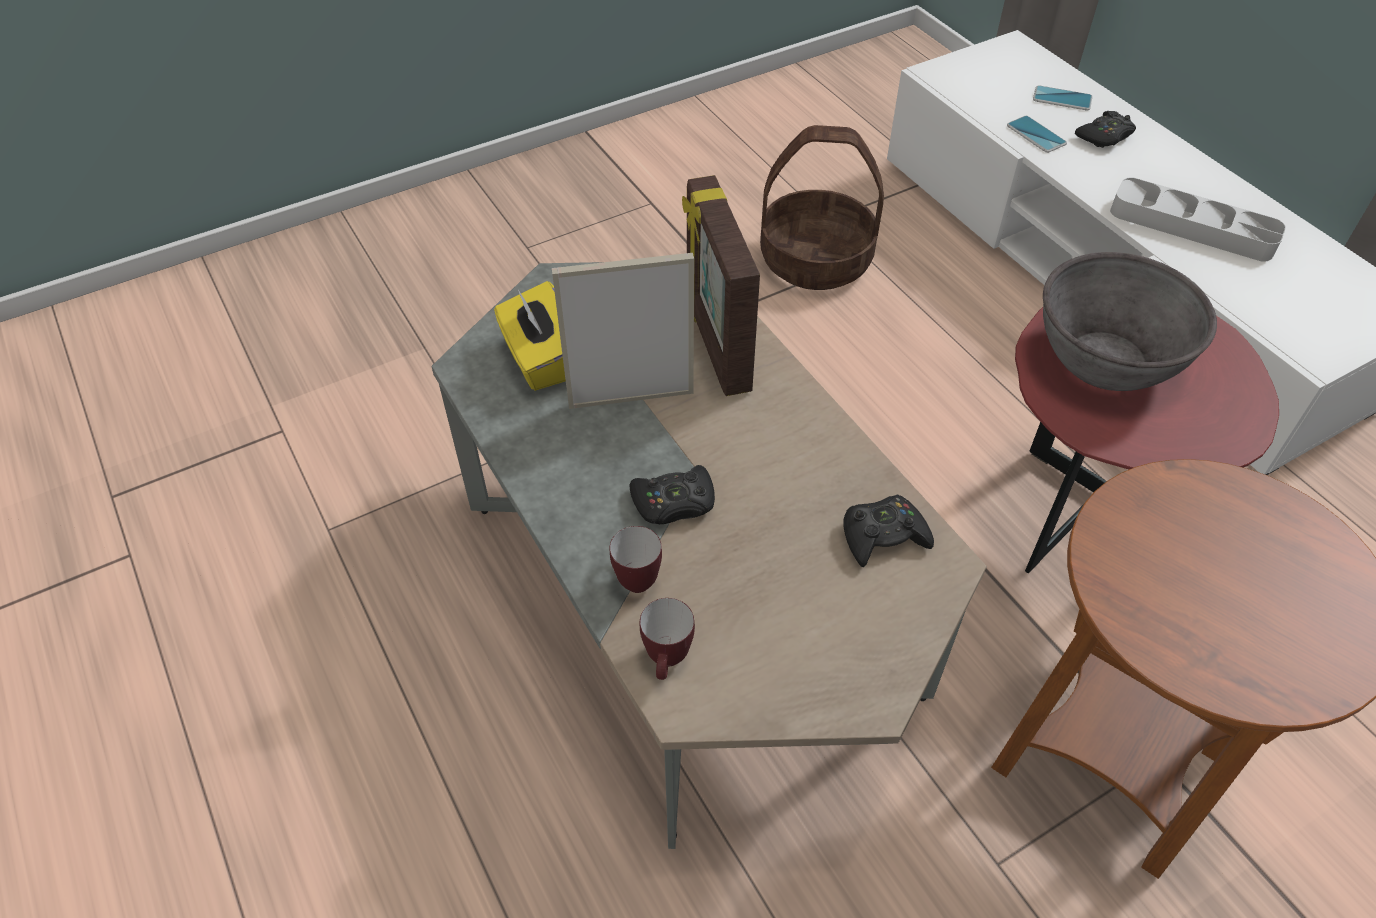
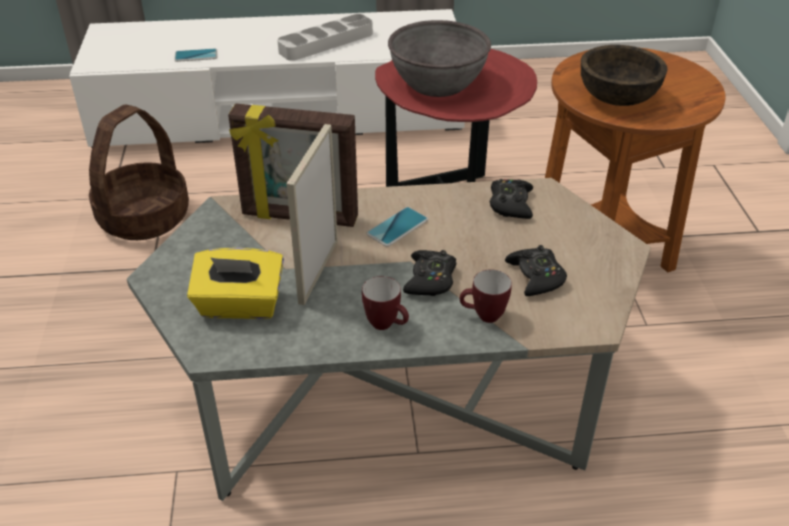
camera: 65 degrees left, 10 degrees down
(667, 662) = (560, 321): mug -> mug (387, 325)
(1062, 99) = (175, 35): phone -> phone (397, 227)
(1104, 136) = (224, 36): black game controller -> black game controller (536, 277)
(1156, 562) = (617, 98): none -> brown bowl

